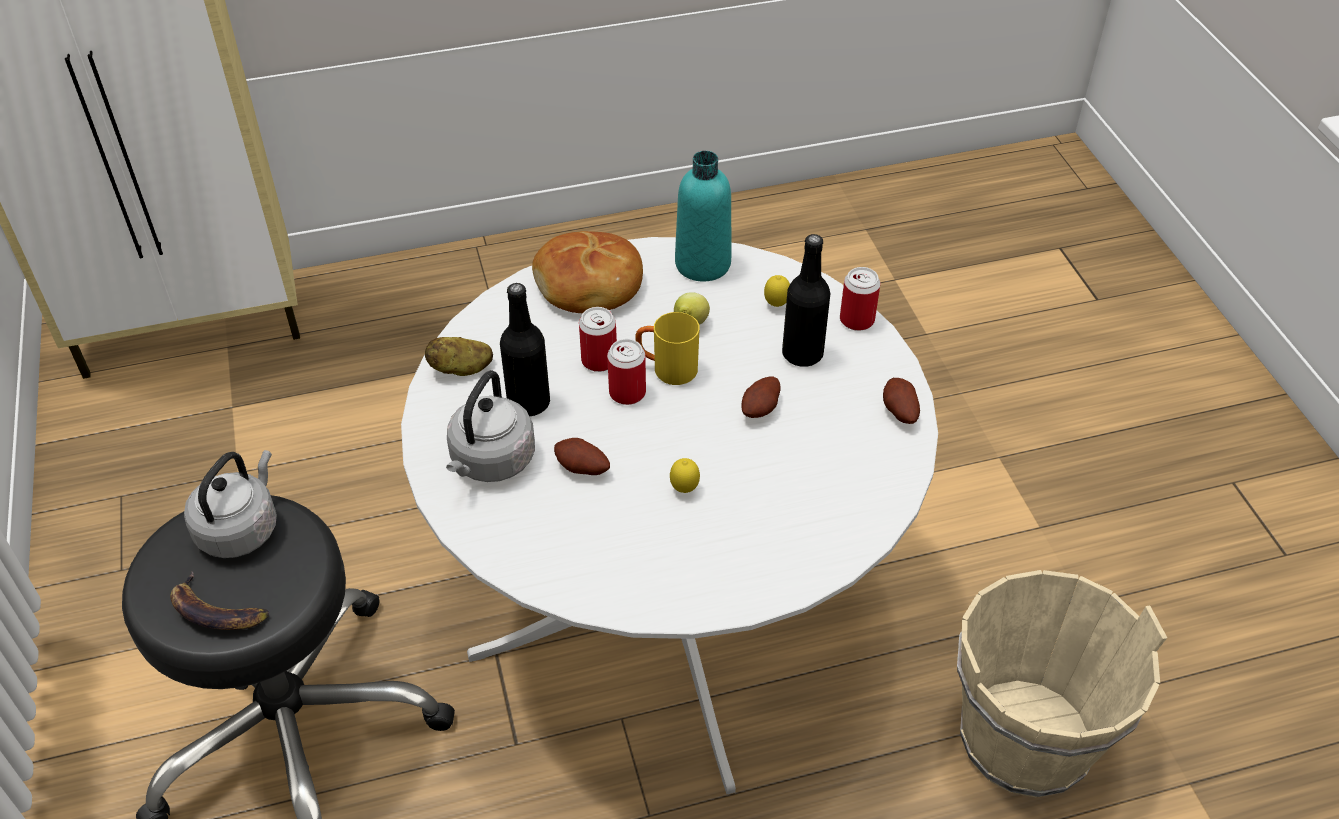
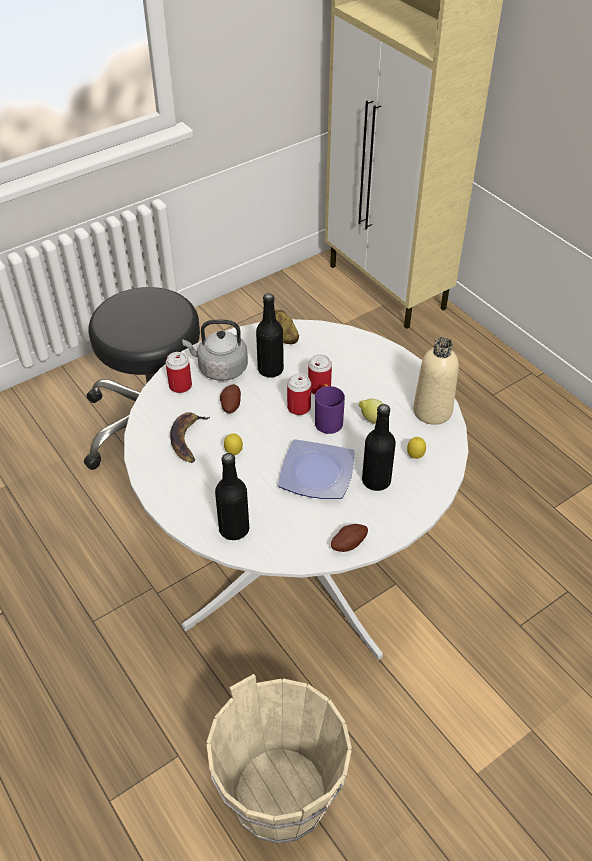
camera: 70 degrees right, 0 degrees up
(216, 611) = (117, 323): banana -> banana (188, 439)
(241, 528) = (168, 312): grey kettle -> none
(589, 286) = (380, 366): bread -> none
(667, 369) = (327, 419): yellow mug -> purple mug
(702, 264) = (432, 411): turquoise bottle -> beige bottle
(761, 409) = (316, 472): potato -> plate
(832, 524) = (234, 529): none -> black bottle
(857, 320) = (425, 502): can -> can (180, 386)

